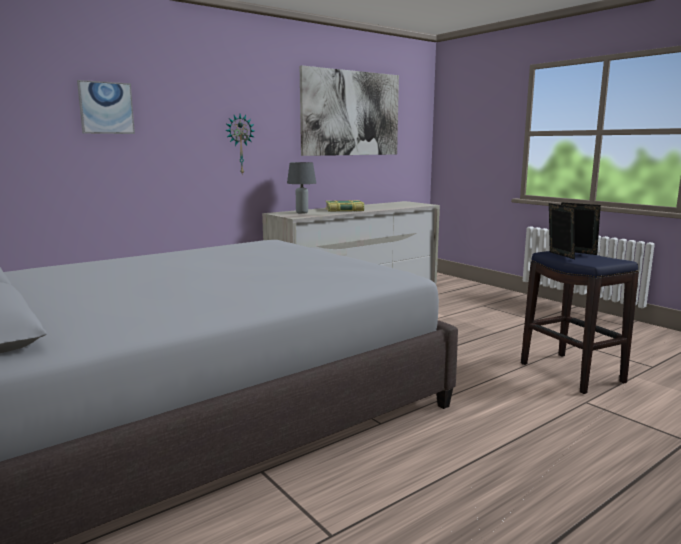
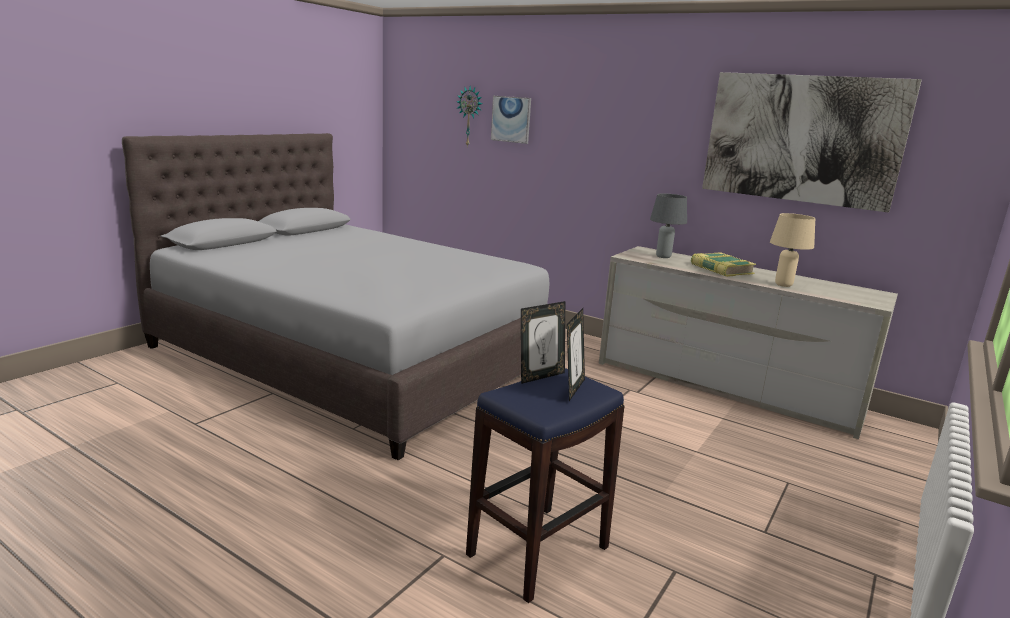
camera: 70 degrees right, 5 degrees up
(239, 144) = (625, 164): wall clock -> wall clock (470, 116)
(385, 207) = (784, 285): none -> beige table lamp

